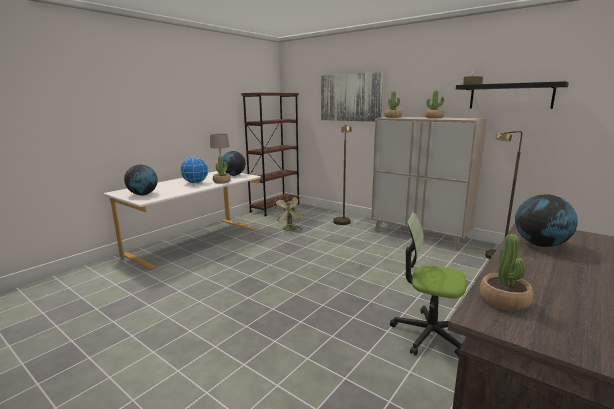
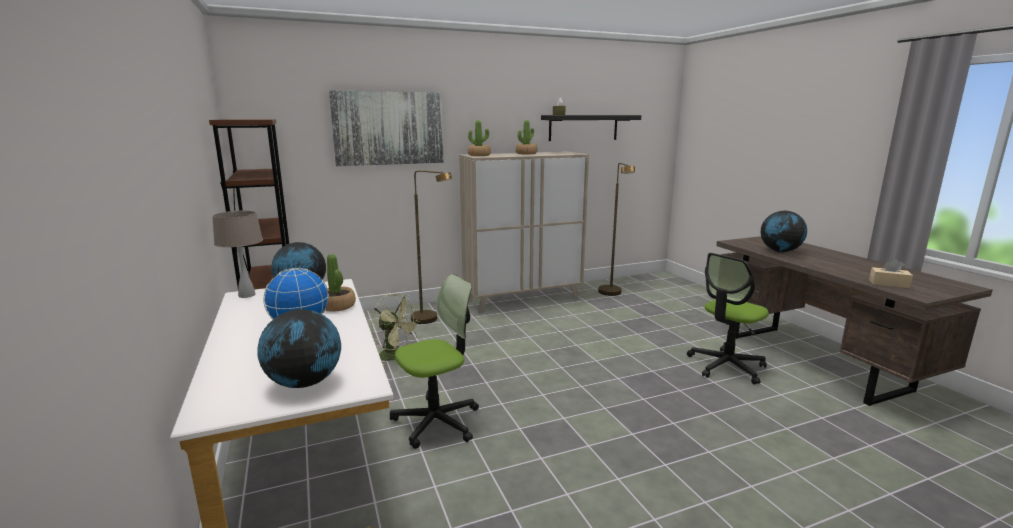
camera: 60 degrees left, 0 degrees up
(238, 256) = (436, 422): none -> office chair
(504, 300) = (889, 284): potted plant -> beige tissue box

